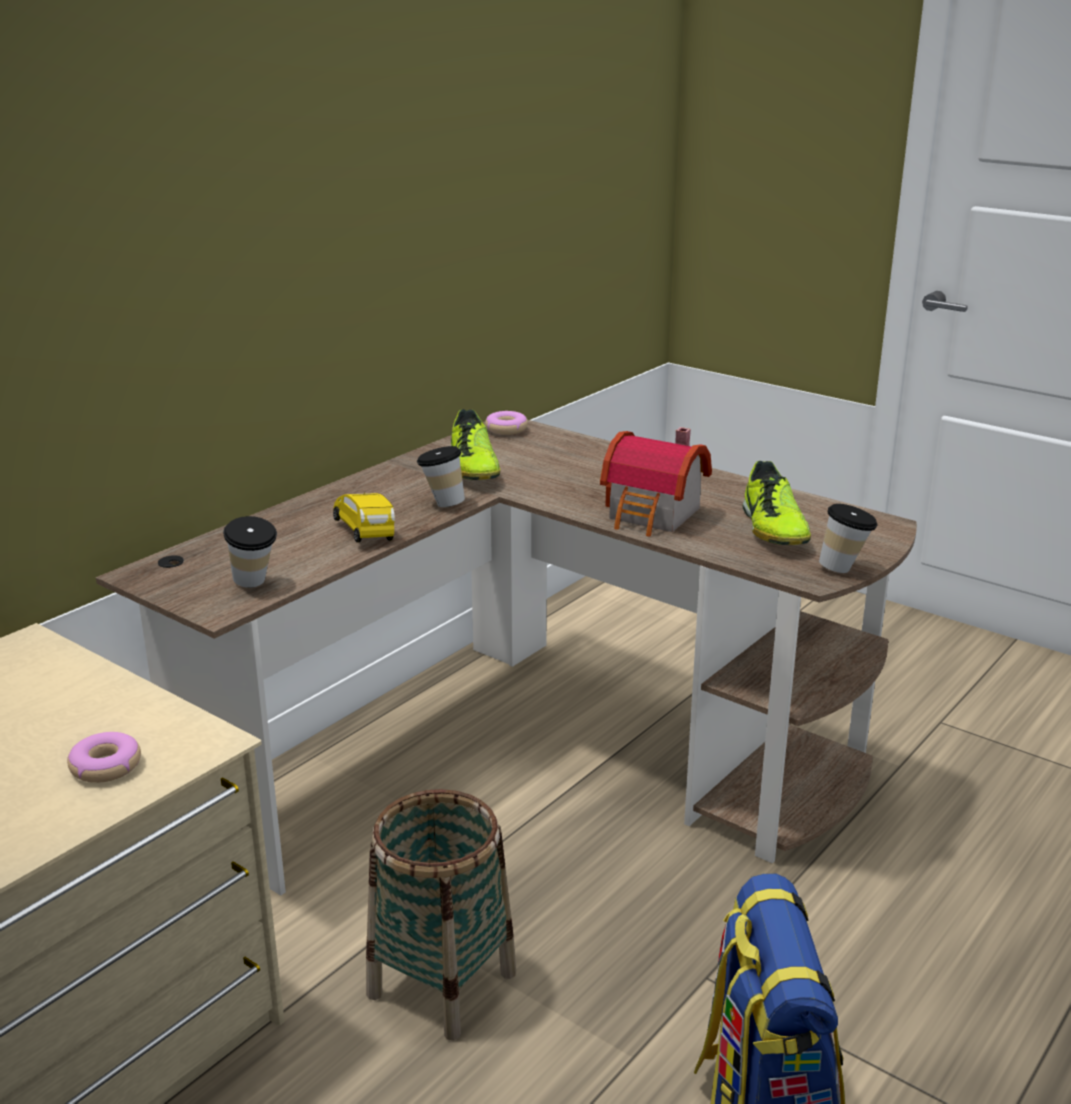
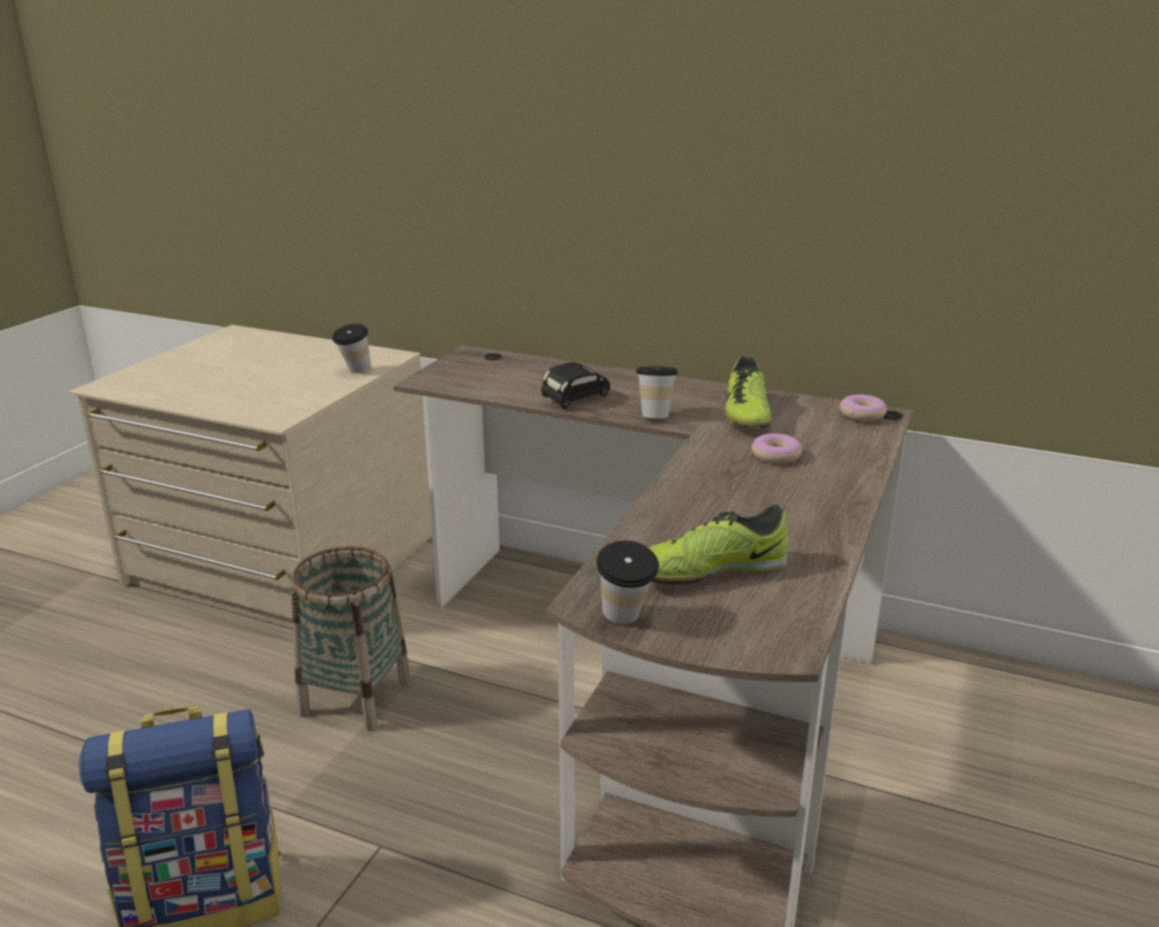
camera: 75 degrees right, 0 degrees up
(105, 766) = (249, 401): donut -> donut (776, 455)
(254, 585) = (466, 383): cup -> cup (354, 372)
(365, 532) = (577, 399): yellow toy car -> black toy car
(473, 469) = (746, 416): shoe -> shoe turned 60 degrees counterclockwise
(654, 515) = (698, 505): toy house -> none

